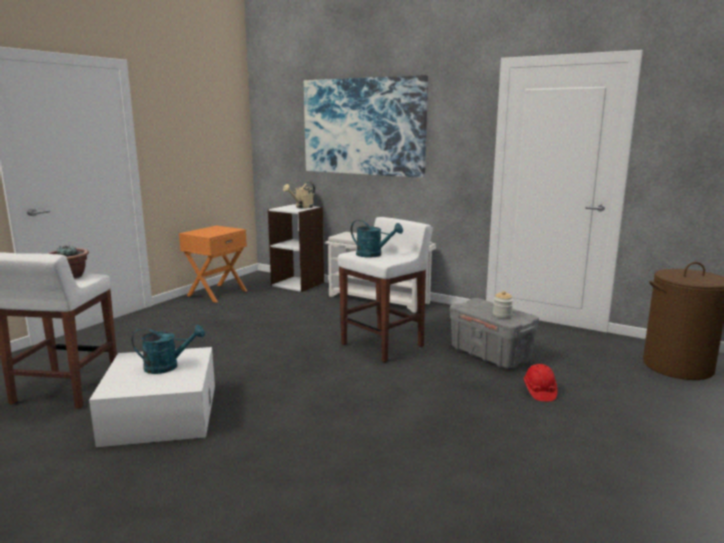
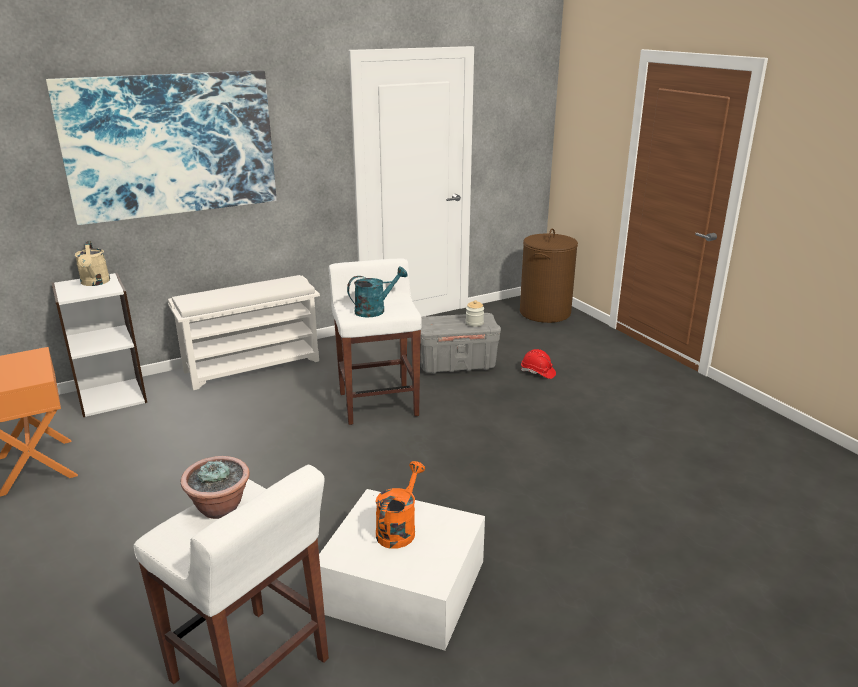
camera: 60 degrees left, 10 degrees up
(168, 366) = (399, 529): turquoise watering can -> orange watering can

